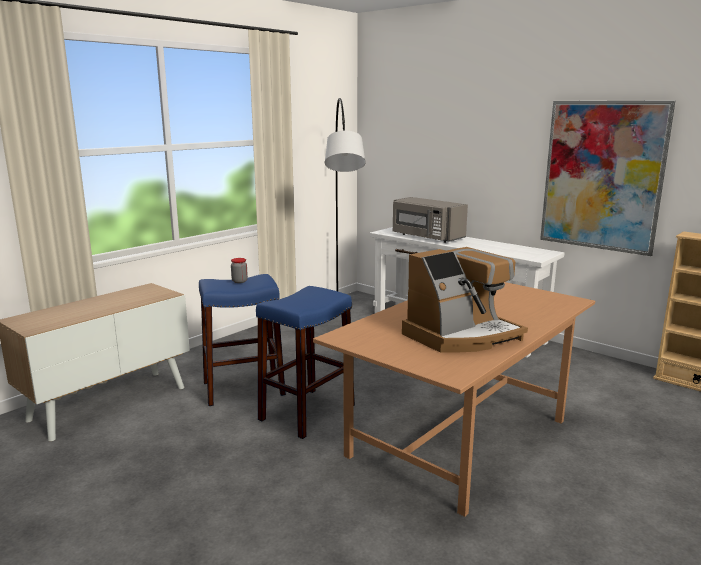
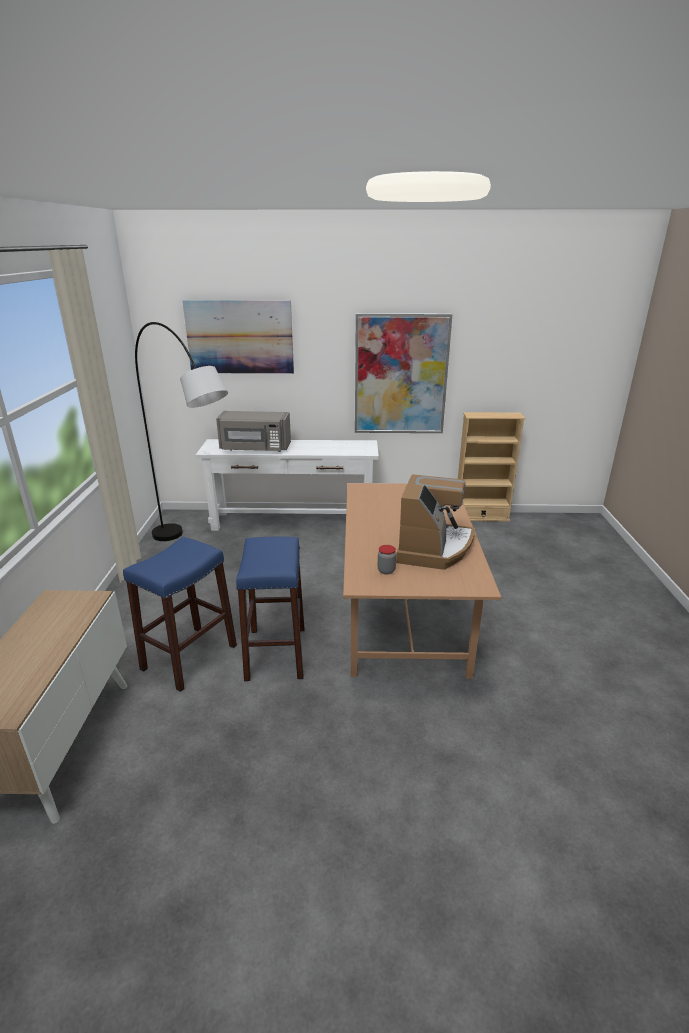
camera: 40 degrees left, 10 degrees up
(239, 281) = (172, 556): jar -> jar (386, 570)
(439, 125) = (240, 337): none -> picture

